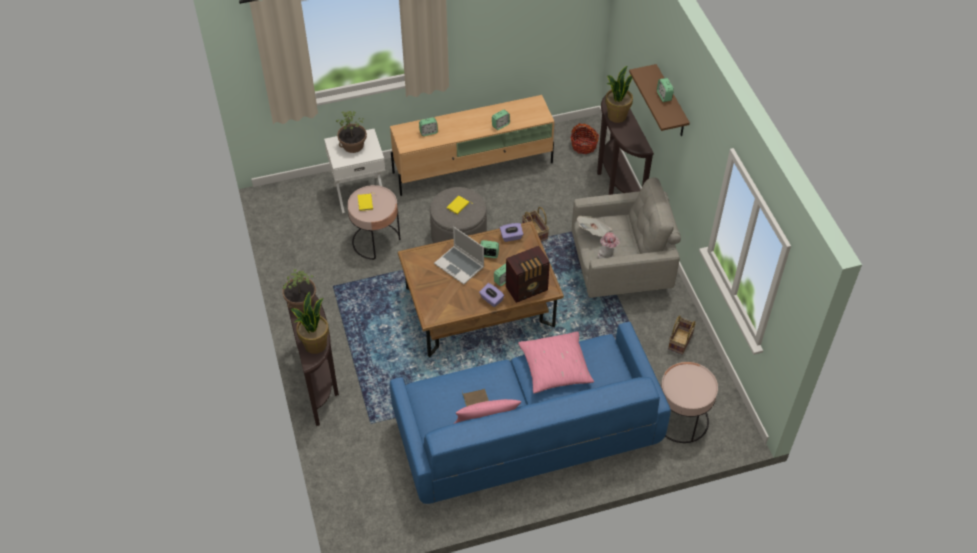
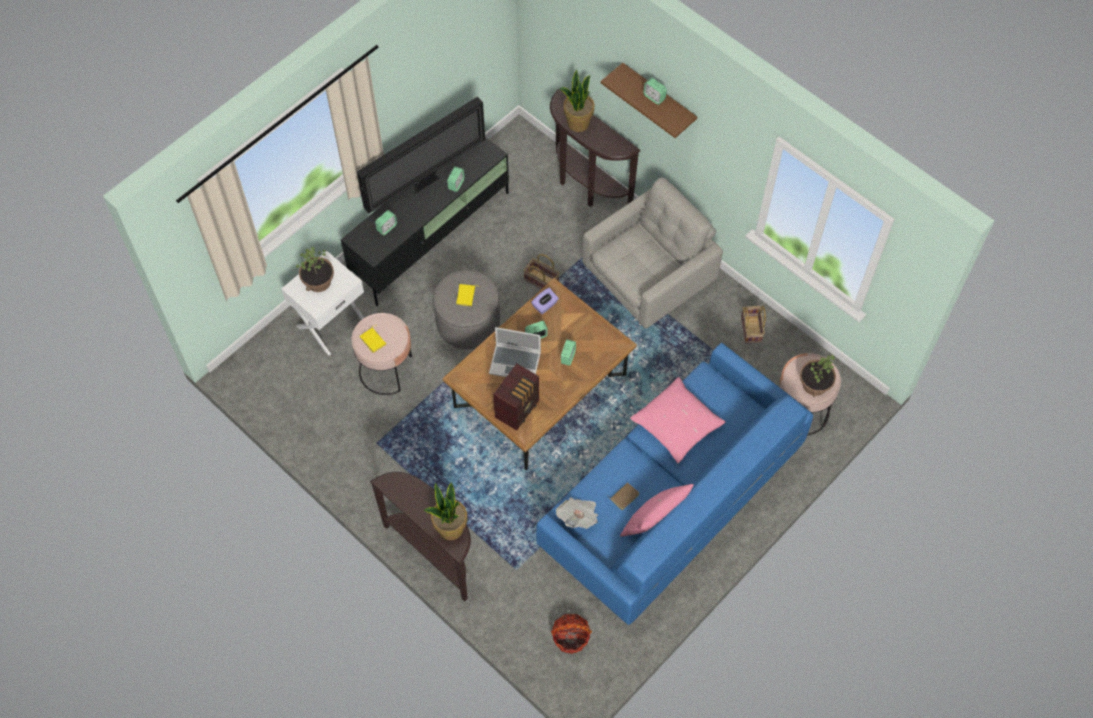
camera: 30 degrees left, 10 degrees up
(301, 301) = (402, 489): potted plant -> potted plant (814, 384)
(474, 167) = (431, 236): beige tv stand -> black tv stand
(479, 115) = (426, 182): none -> television
(491, 299) = (571, 384): purple tissue box -> none
(527, 289) = (598, 355): radio -> radio (518, 408)
(583, 146) = (527, 158): basket -> basket (570, 637)
(594, 232) = (620, 260): newspaper -> newspaper (578, 517)
(607, 256) = (649, 280): hat -> none

